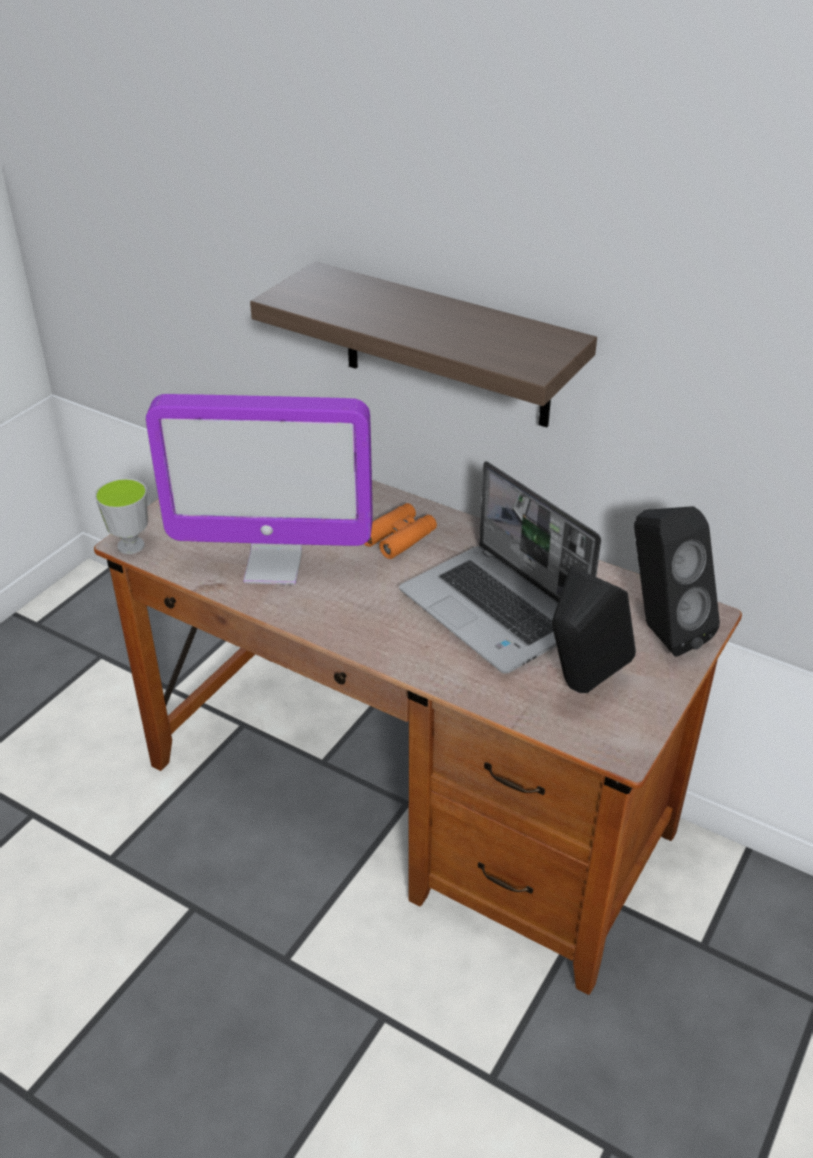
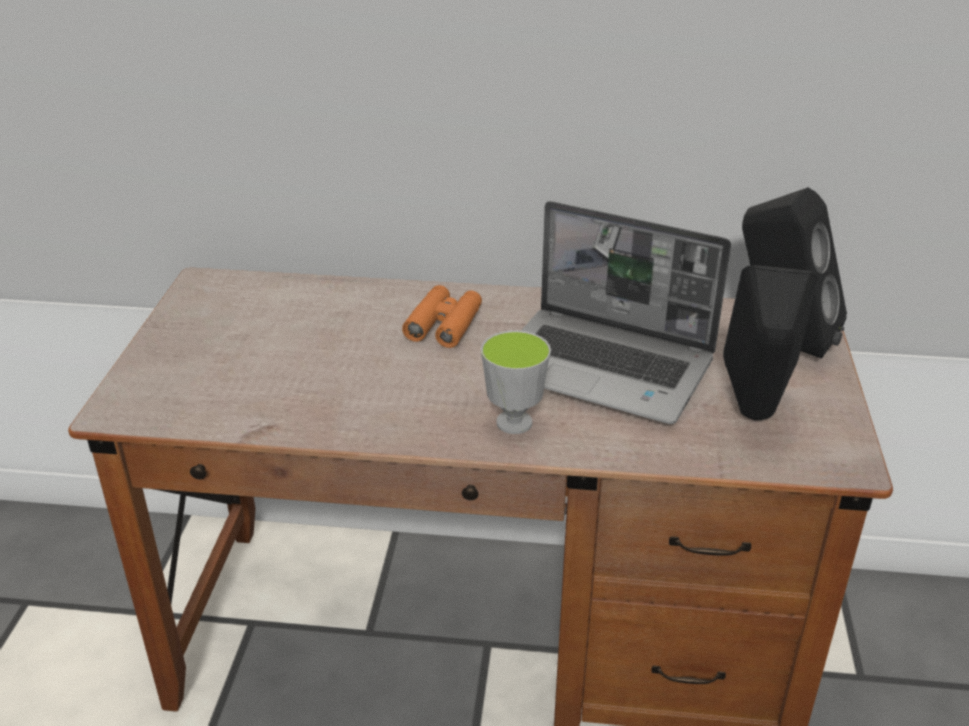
camera: 25 degrees left, 5 degrees down
(131, 546) = (120, 415): cup -> cup (514, 423)
(273, 566) = (321, 389): monitor -> none
(446, 346) = (455, 88): shelf -> none

